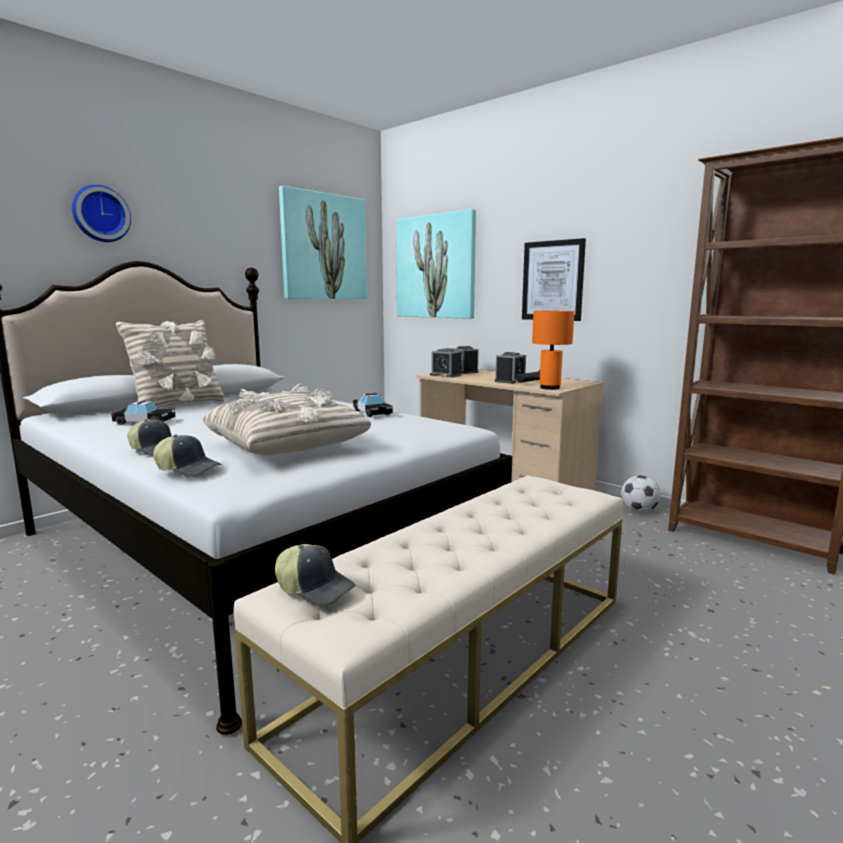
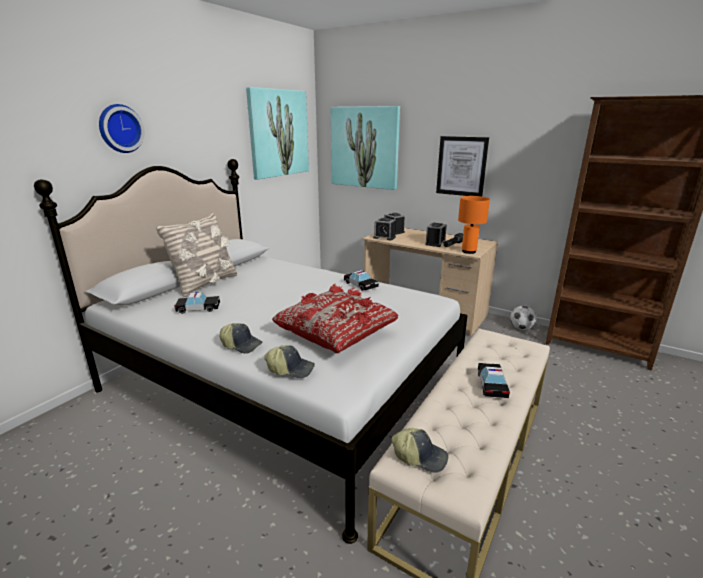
camera: 10 degrees left, 10 degrees up
(286, 448) = (335, 335): beige pillow -> red pillow
(493, 527) = (492, 385): none -> toy car

